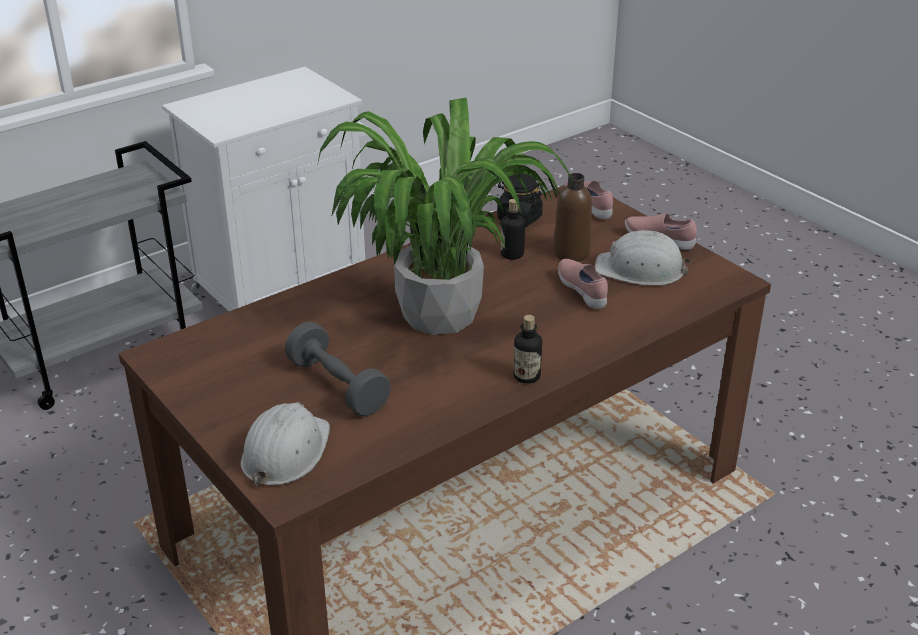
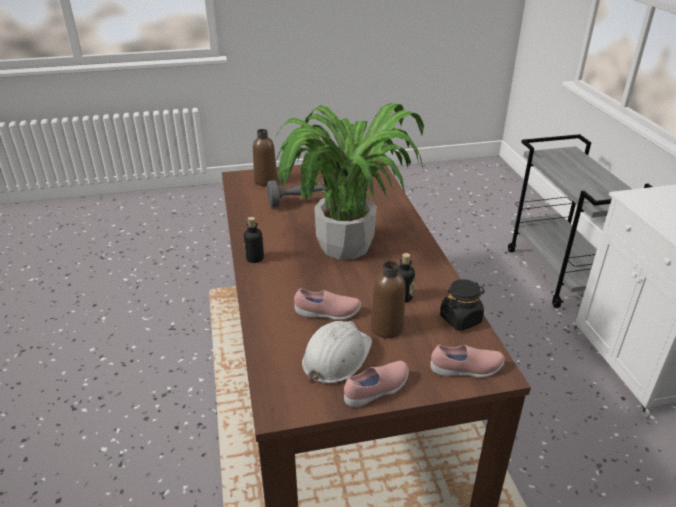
camera: 115 degrees right, 0 degrees up
(285, 452) = (266, 181): white hard hat -> brown bottle

